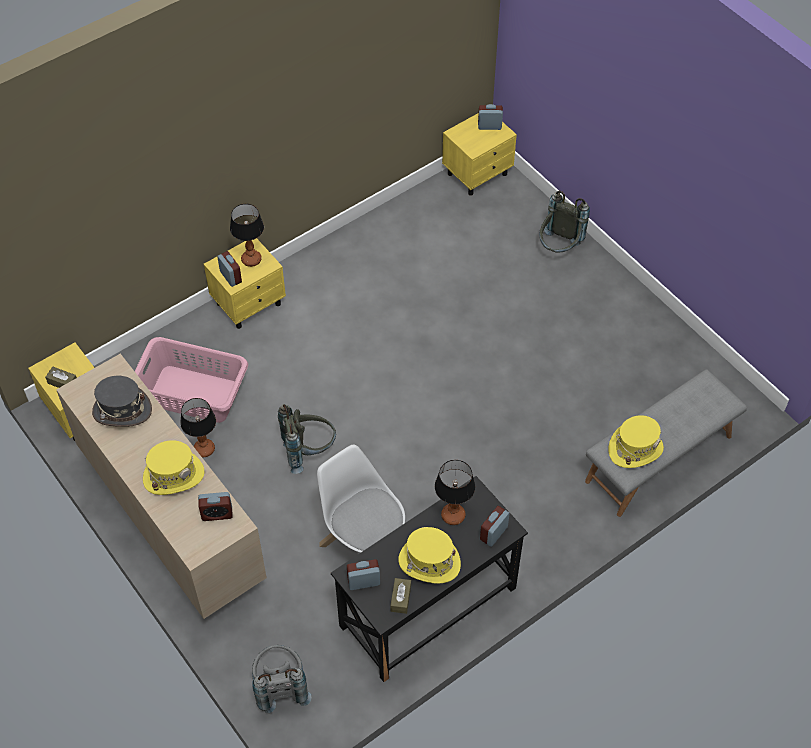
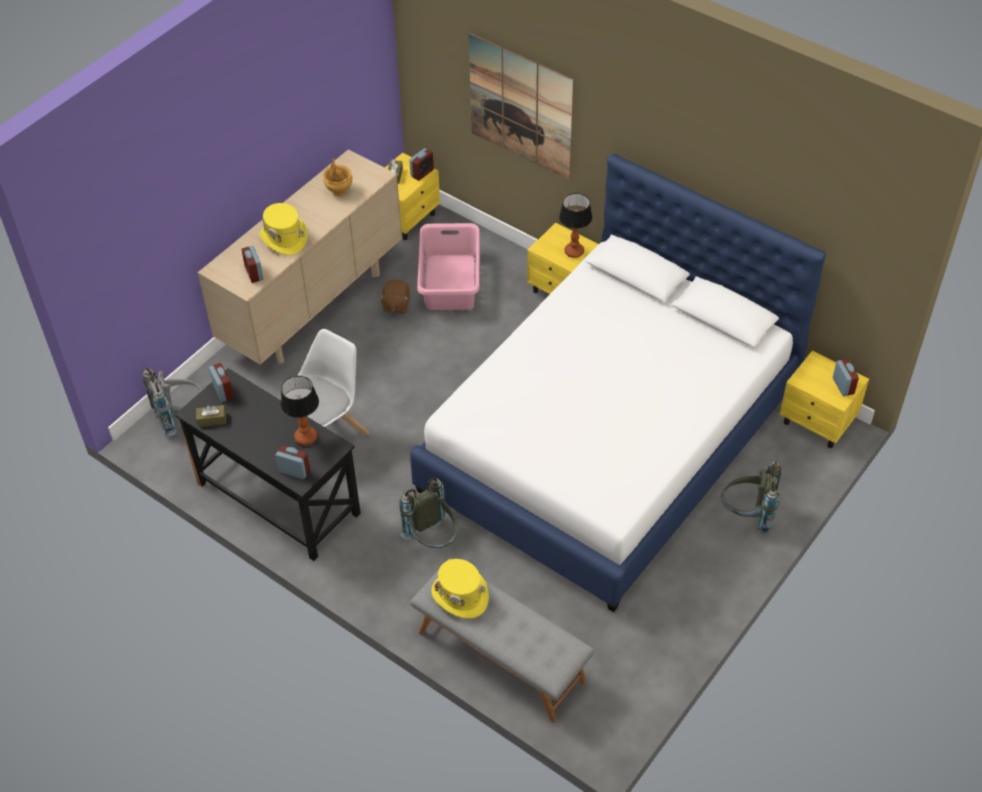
camera: 75 degrees right, 5 degrees down
(122, 410) = (339, 191): grey hat -> brown vase
(141, 195) = (521, 106): none -> picture
(204, 449) = (396, 305): table lamp -> brown plush toy
(231, 277) = (548, 244): alarm clock -> alarm clock (422, 173)
(308, 451) = (416, 374): grey backpack -> grey backpack (433, 540)
(429, 562) = (252, 431): yellow hat -> none
(446, 318) = (610, 439): none -> white bed

